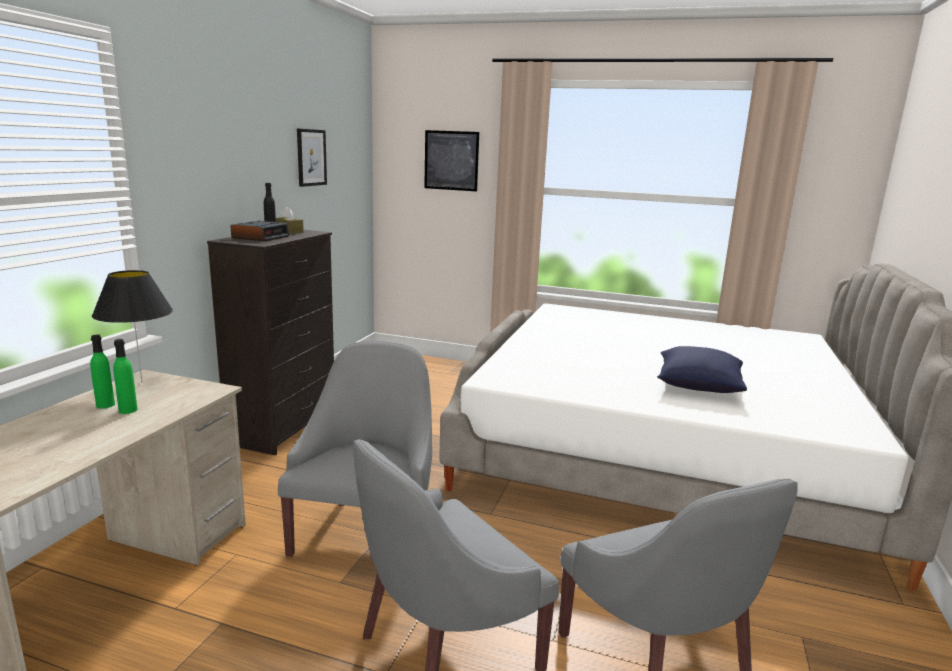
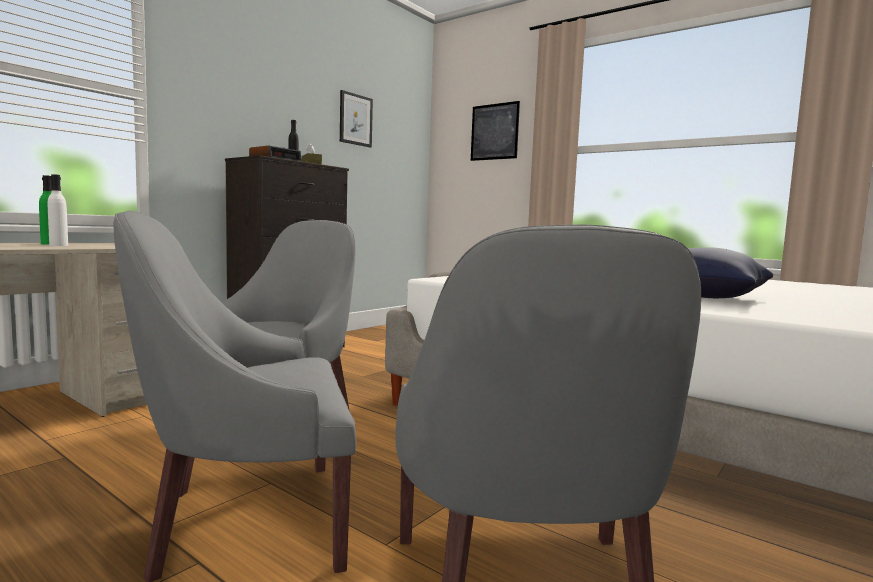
camera: 20 degrees right, 10 degrees down
(128, 410) = (58, 245): green bottle -> white bottle
(141, 382) = (105, 243): black table lamp -> none

